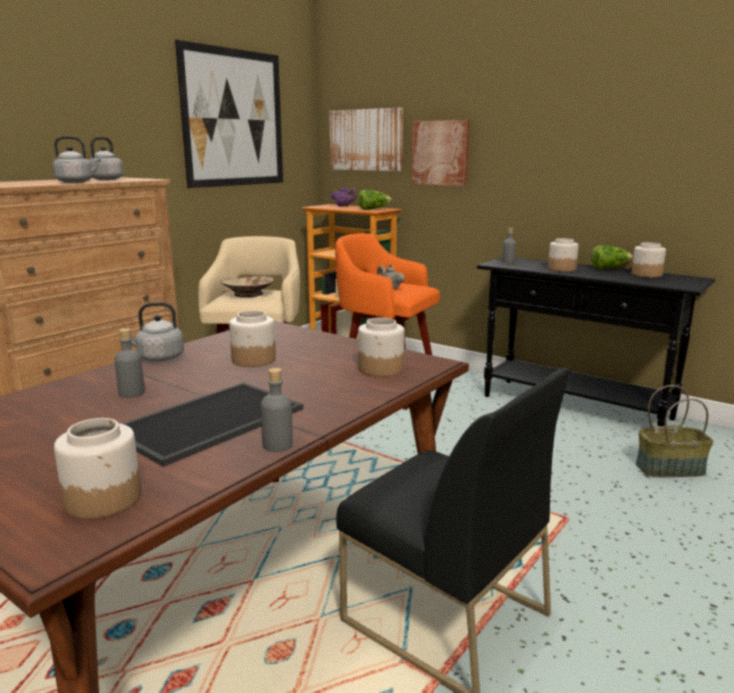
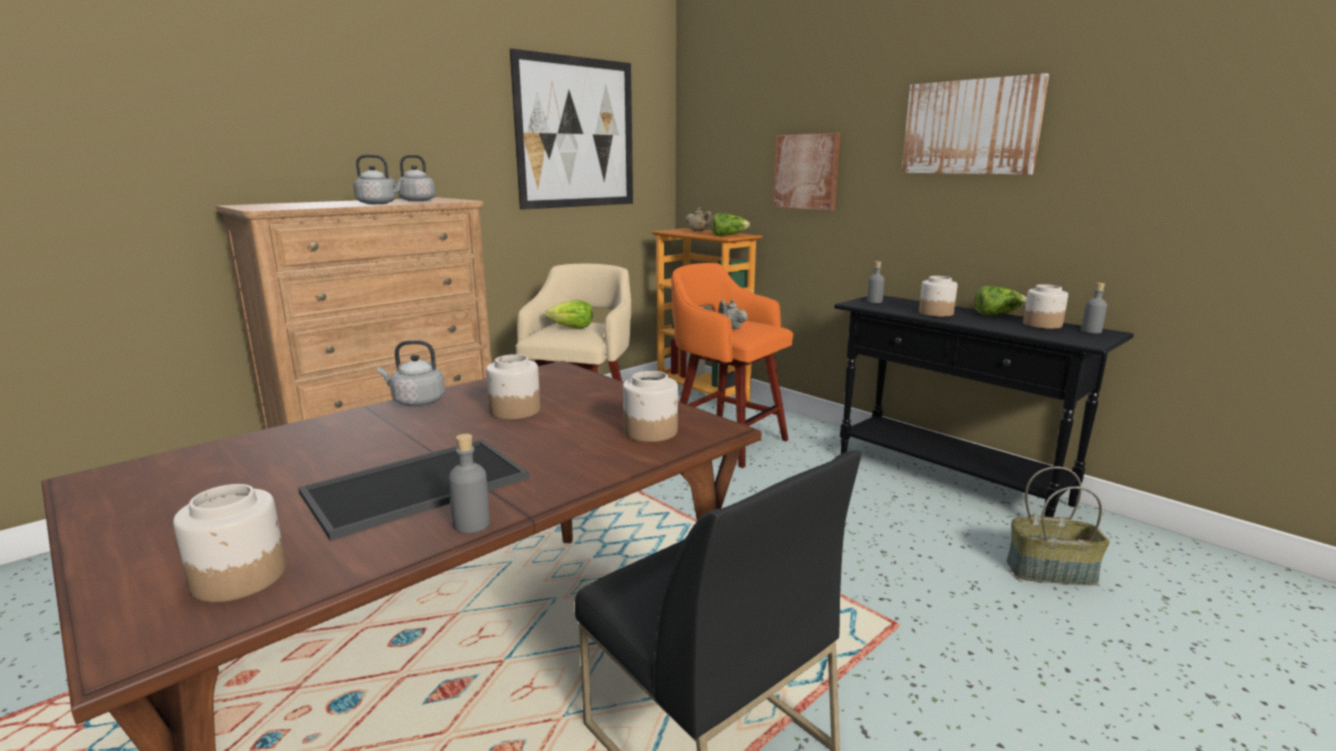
camera: 10 degrees right, 0 degrees up
(131, 393) = (360, 443): grey bottle -> grey bottle (1091, 331)
(249, 294) = (572, 327): beige bowl -> lettuce
(344, 206) = (699, 231): purple teapot -> beige teapot
(366, 140) = (726, 156): picture -> picture (970, 127)

